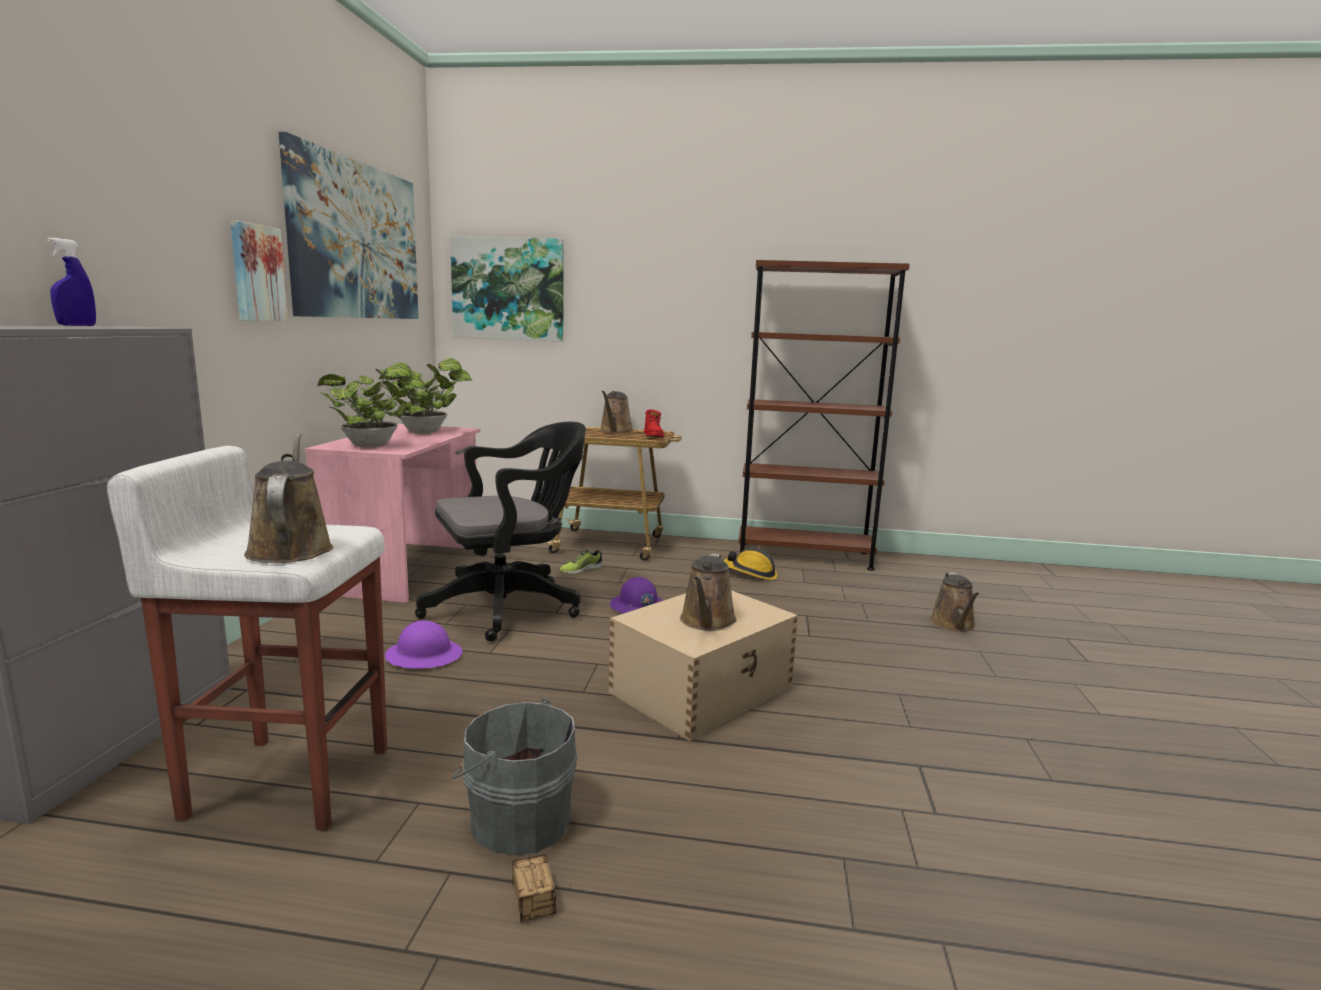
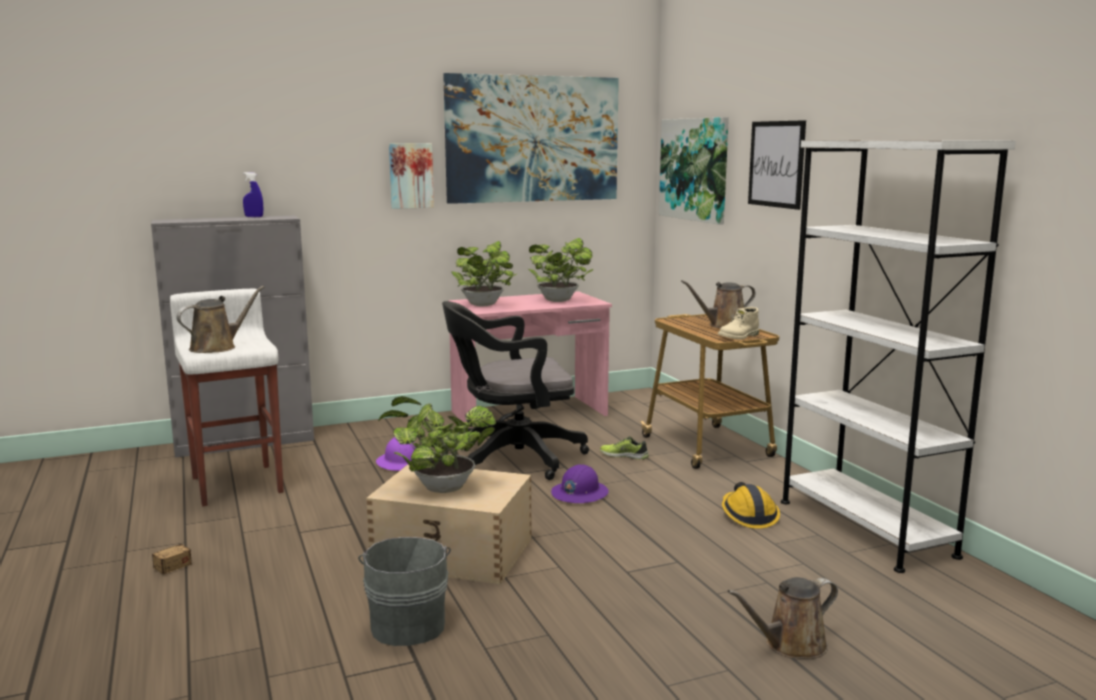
camera: 60 degrees right, 0 degrees up
(510, 607) = (511, 458): black office chair -> black office chair turned 135 degrees clockwise
(517, 819) = (239, 542): grey bucket -> grey bucket (408, 624)
(638, 284) = (776, 164): none -> picture
(653, 436) = (739, 336): red boot -> beige boot
(707, 622) = (439, 488): brown watering can -> potted plant
(804, 556) = (865, 528): brown bookcase -> white bookcase

